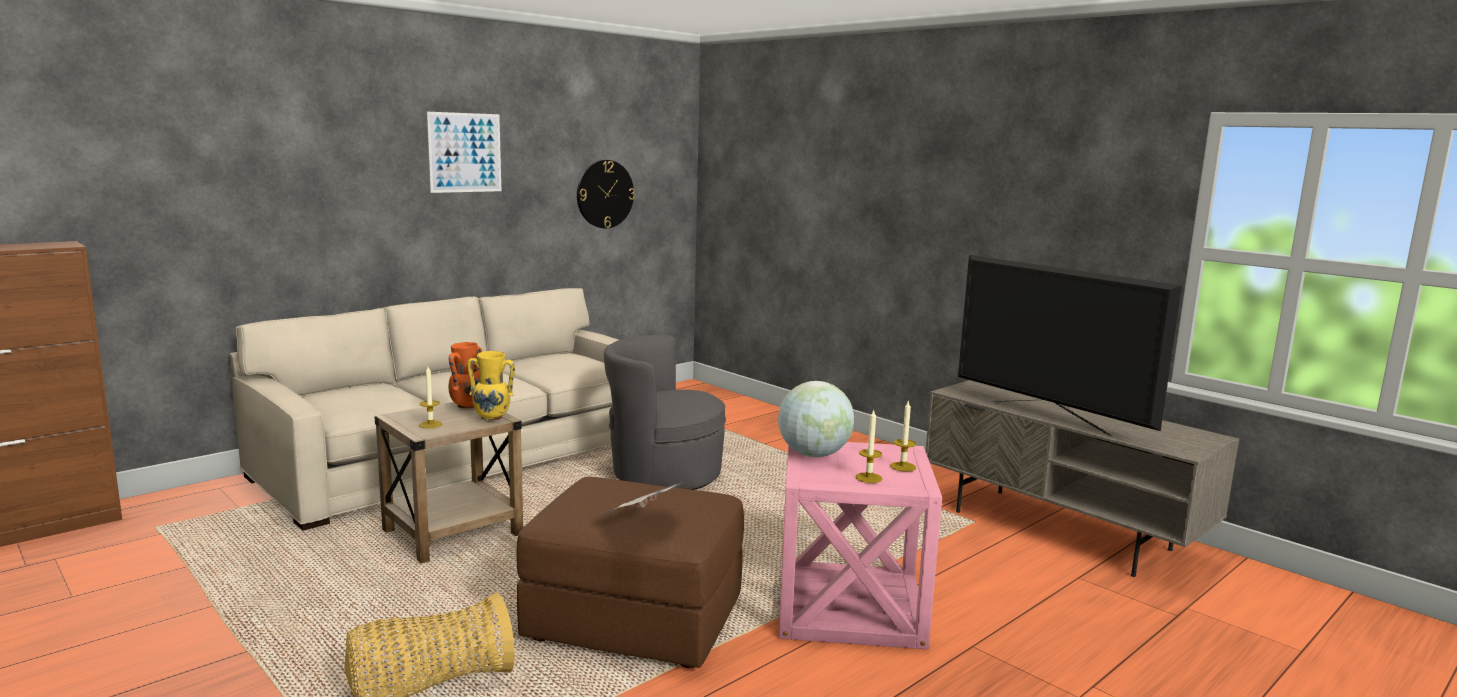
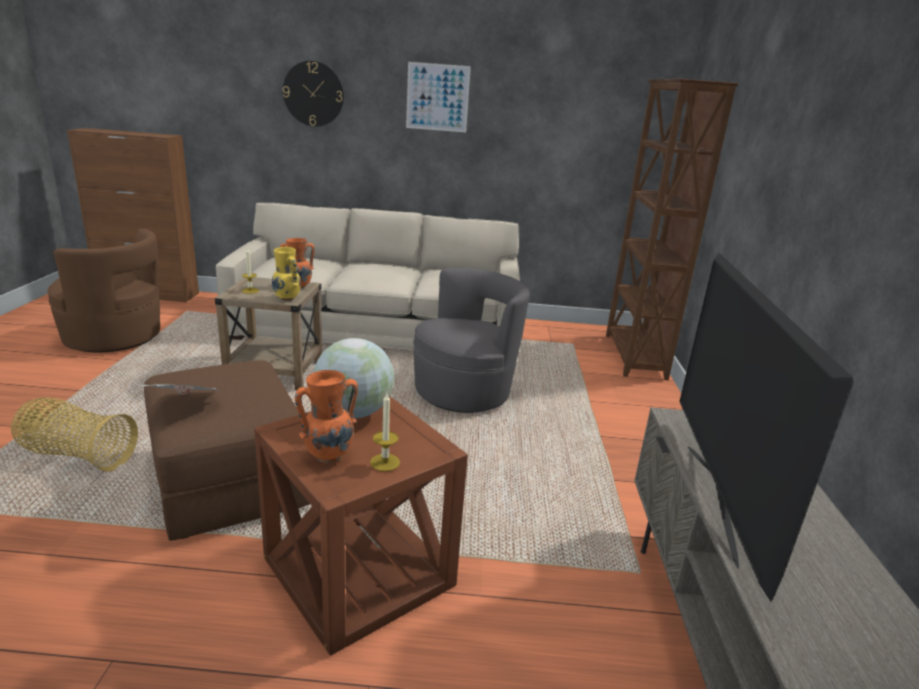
camera: 45 degrees right, 10 degrees up
(127, 591) = (115, 338): none -> brown armchair
(605, 194) = (568, 145): wall clock -> wall clock (313, 94)
(664, 474) = (464, 391): grey armchair -> grey armchair turned 90 degrees clockwise
(729, 402) = (633, 356): none -> brown bookcase
(850, 607) = (358, 571): pink side table -> brown side table
(868, 478) = (327, 455): candle -> orange vase

